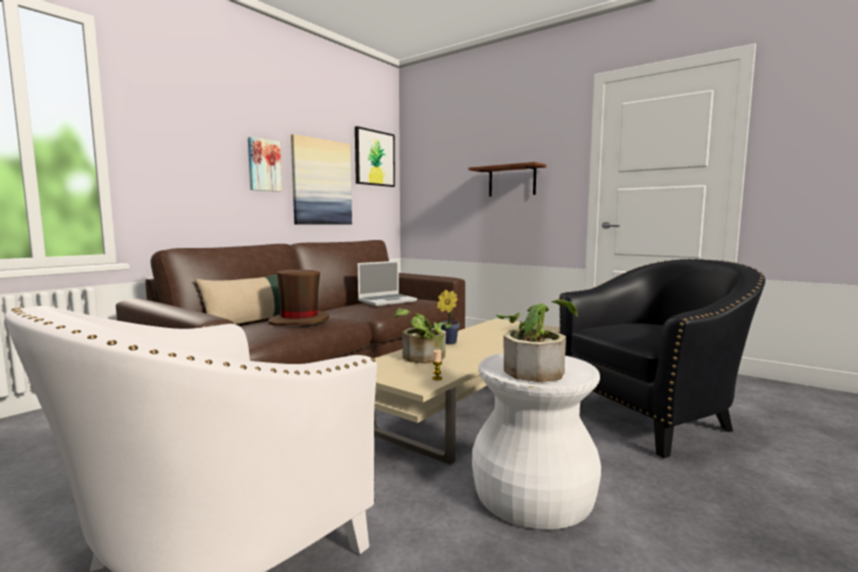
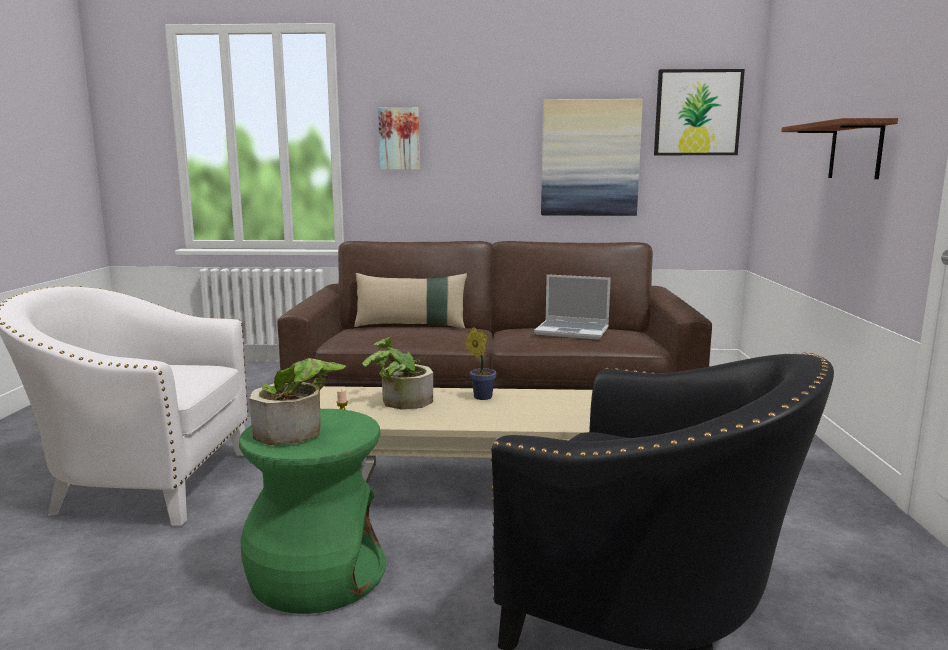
camera: 55 degrees right, 5 degrees up
(263, 165) = (502, 143): picture -> picture (399, 139)
(299, 321) = (416, 332): brown hat -> none
(532, 496) = (316, 575): white stool -> green stool

